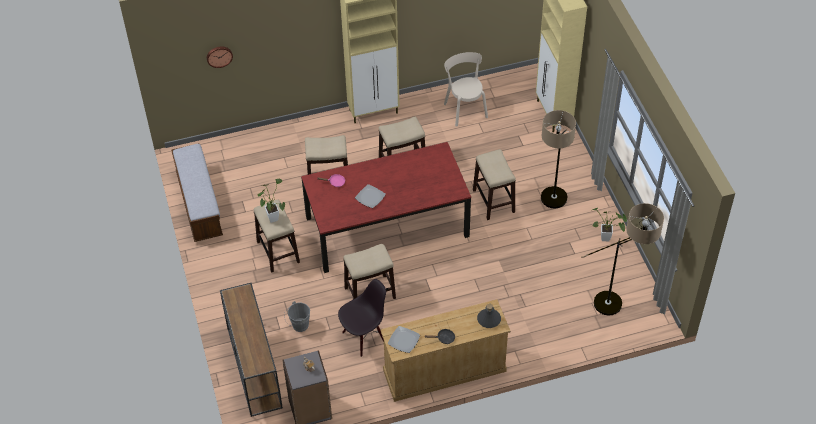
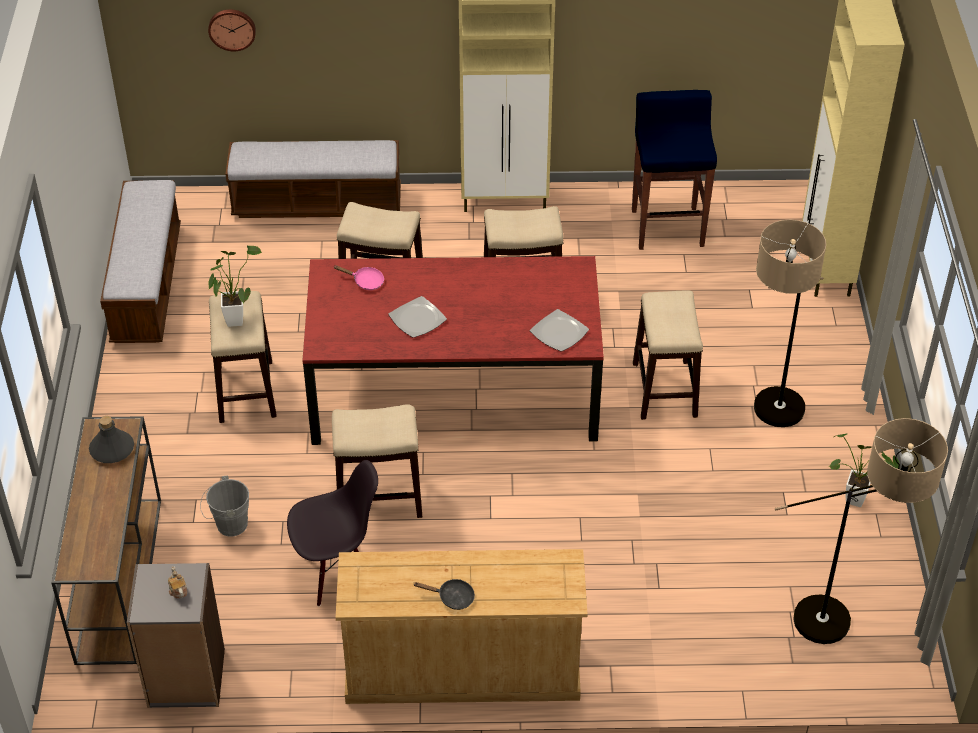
camera: 15 degrees right, 5 degrees down
(273, 136) = (317, 203): none -> bench
(404, 340) = (375, 583): plate -> plate (560, 332)
(465, 109) = (667, 227): beige chair -> blue stool
(489, 319) = (552, 583): grey bottle -> grey bottle (112, 449)

